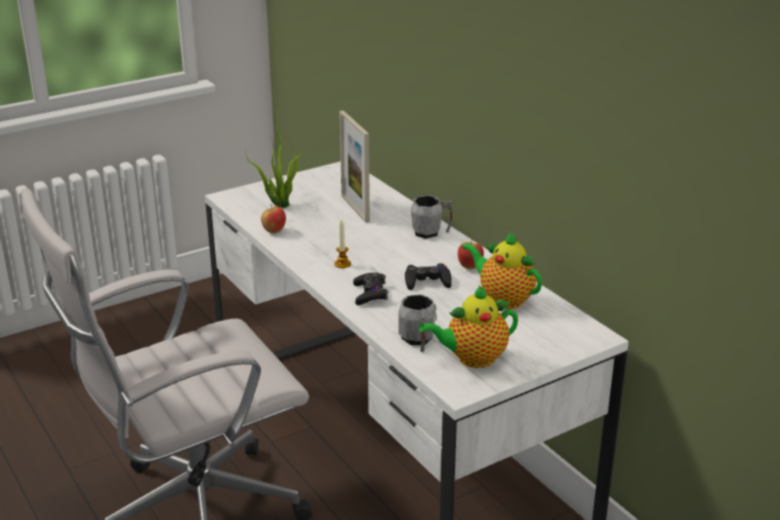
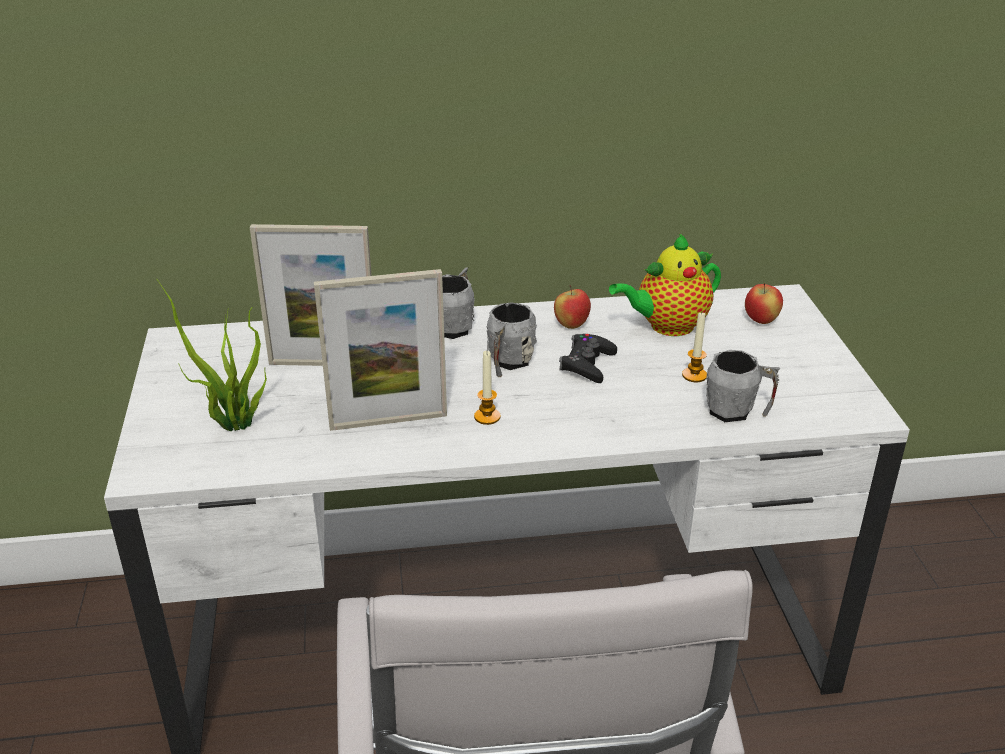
camera: 65 degrees left, 5 degrees up
(274, 231) = (325, 453): apple -> apple (761, 321)
(315, 239) = (388, 421): none -> picture frame
(370, 293) = (590, 415): black game controller -> none
(404, 257) = (508, 363): none -> grey mug
(448, 319) = (694, 375): none -> candle
(472, 359) = (798, 385): teapot -> none

